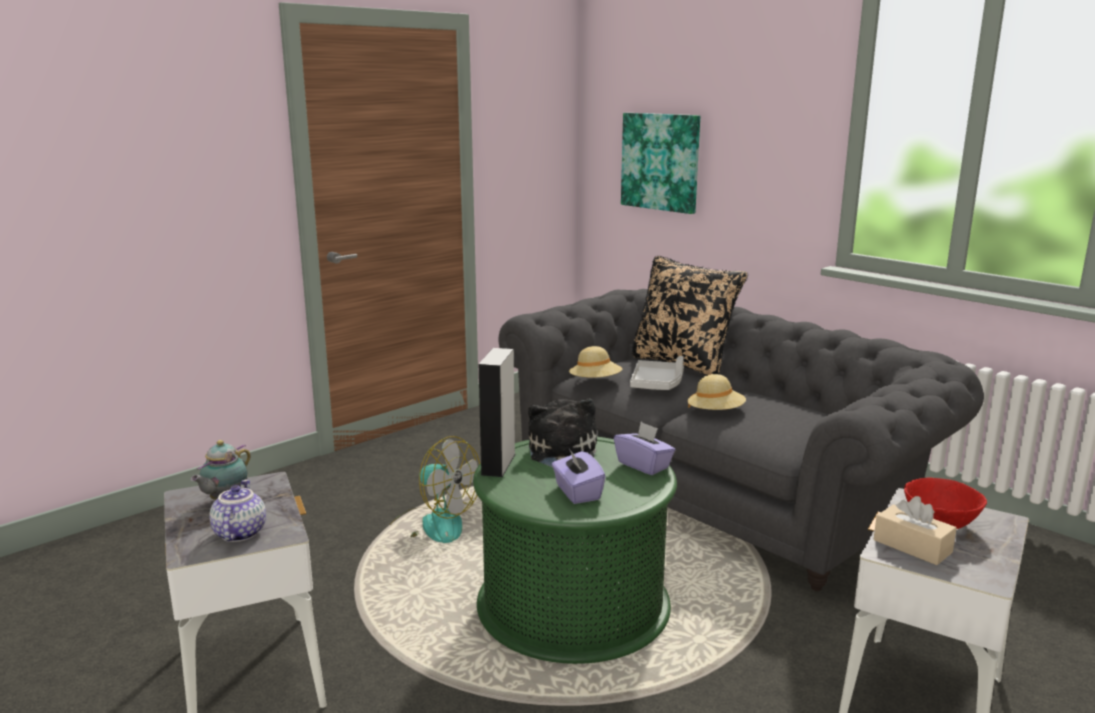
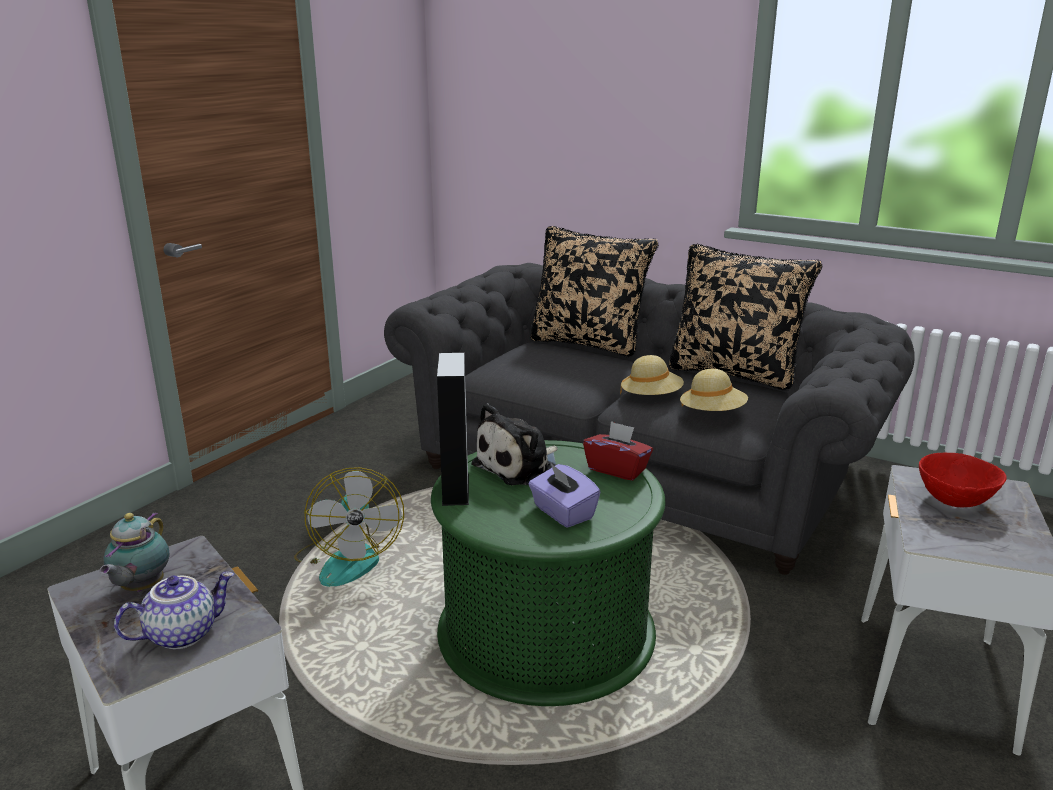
camera: 15 degrees left, 5 degrees up
(238, 533) = (182, 633): teapot -> teapot turned 75 degrees clockwise
(432, 525) = (348, 559): fan -> fan turned 60 degrees clockwise
(561, 454) = (520, 466): plush toy -> plush toy turned 120 degrees counterclockwise
(595, 382) = (507, 374): beige hat -> beige hat (712, 414)
(643, 465) = (617, 469): purple tissue box -> red tissue box
(657, 384) = (576, 370): grey tray -> none
(661, 162) = (531, 119): picture -> none
(805, 403) = (734, 376): none -> black pillow
(912, 546) = (946, 531): beige tissue box -> none

